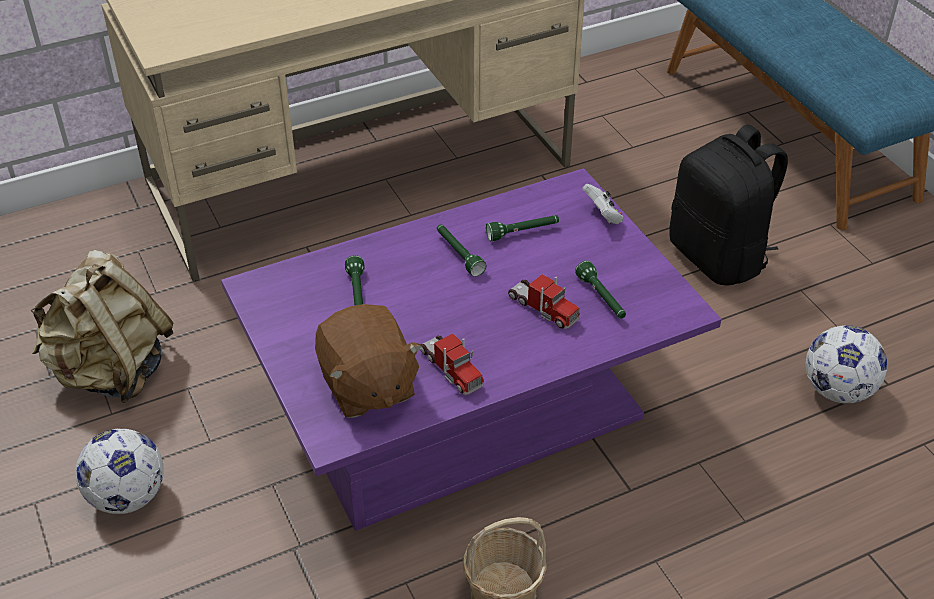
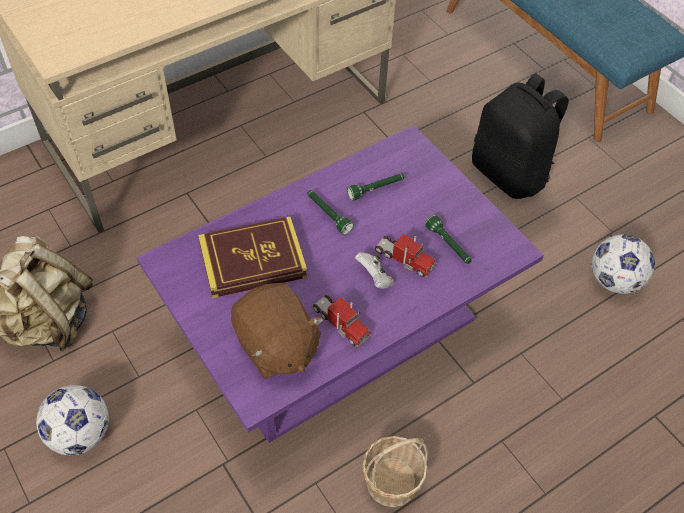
camera: 10 degrees left, 10 degrees up
(357, 295) = (252, 261): green flashlight -> book
(603, 216) = (436, 168): white game controller -> white game controller (375, 278)

